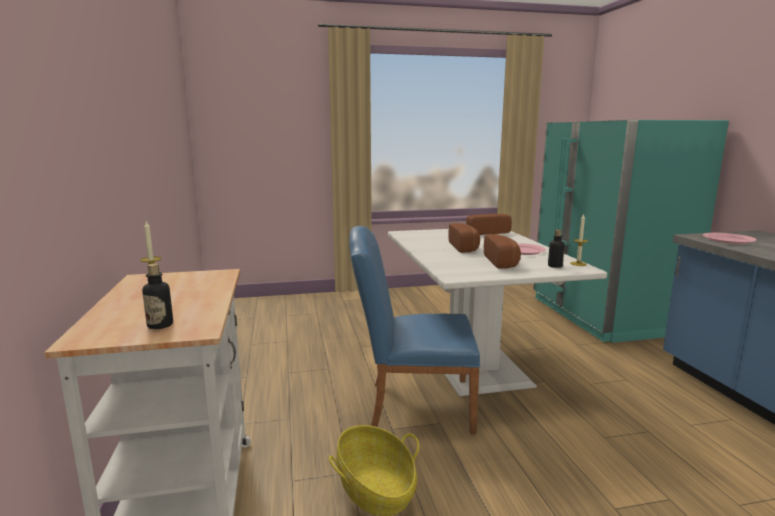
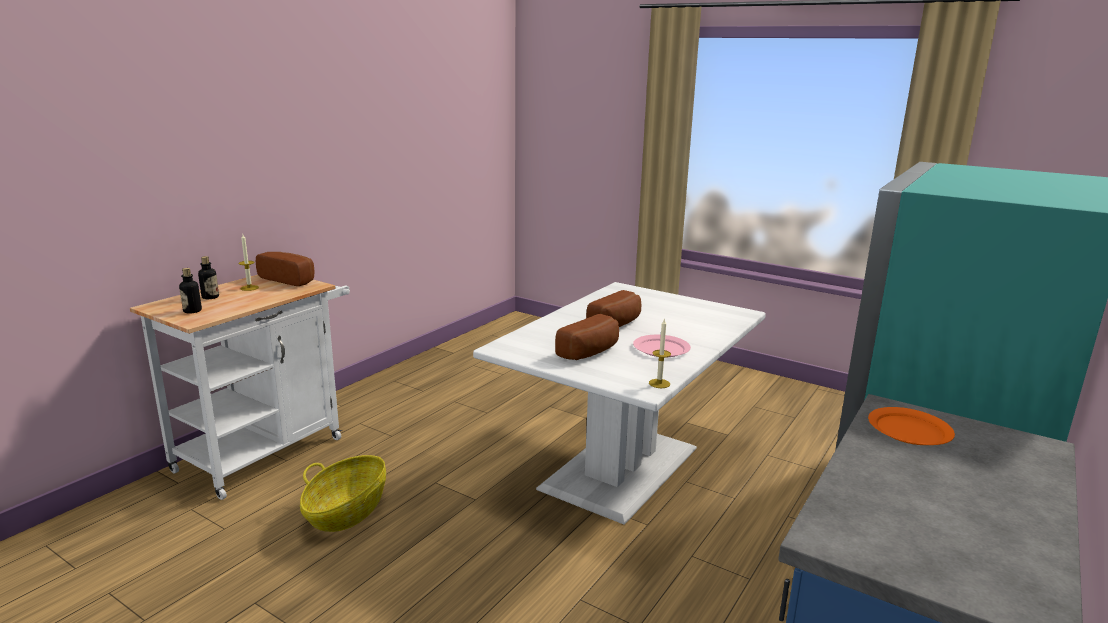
camera: 45 degrees right, 5 degrees up
(411, 406) = (484, 475): blue chair -> none
(486, 232) = (710, 314): bread -> bread (290, 279)
(555, 266) = (624, 376): bottle -> bottle (210, 297)
(728, 240) = (908, 430): pink plate -> orange plate

